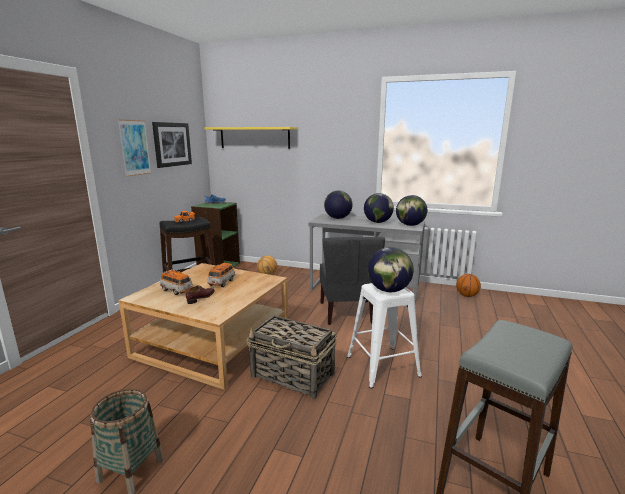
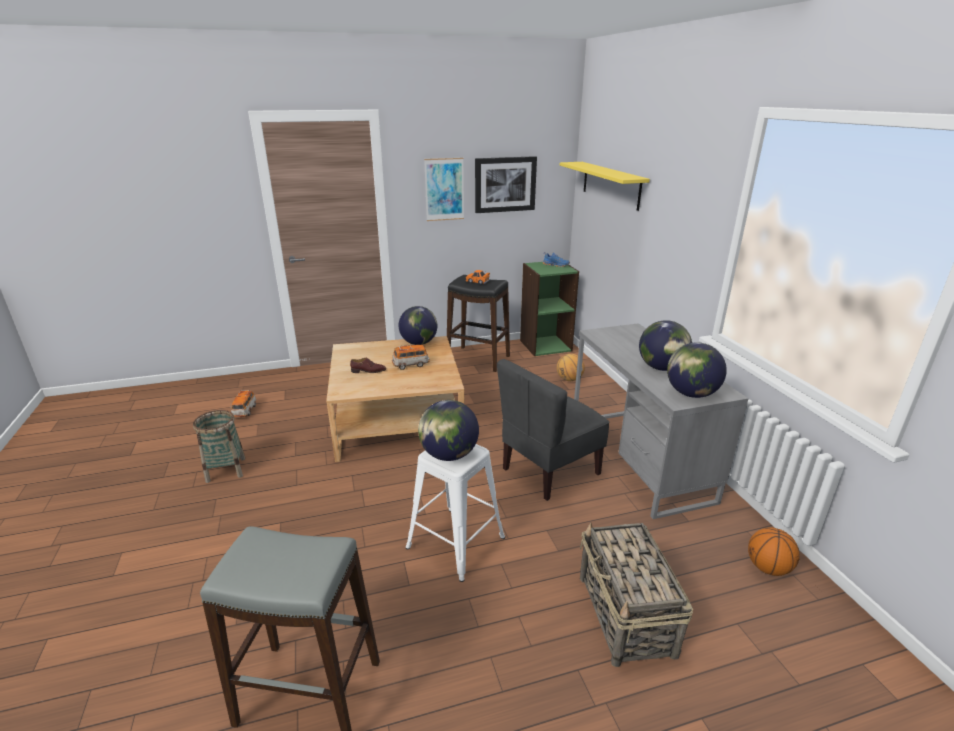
camera: 55 degrees right, 10 degrees up
(177, 290) = (372, 355): toy car -> toy car (245, 411)
(293, 375) = (385, 488): basket -> basket (626, 616)
(338, 218) = (631, 339): globe -> globe (419, 343)

